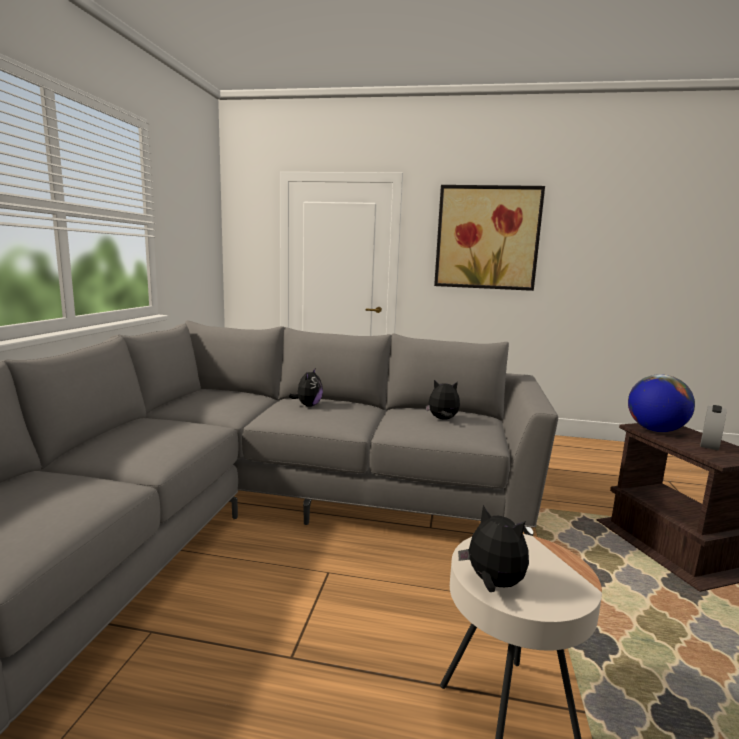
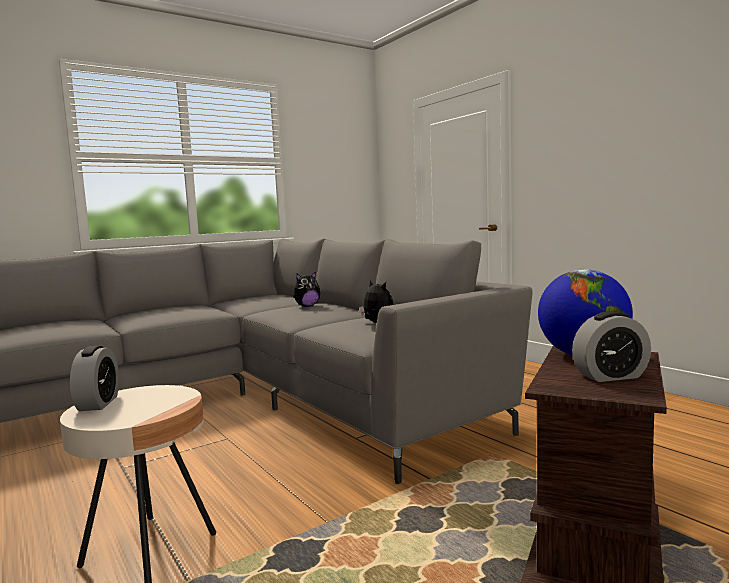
camera: 45 degrees right, 5 degrees down
(487, 238) = (601, 123): picture -> none
(493, 584) = (98, 403): plush toy -> alarm clock

